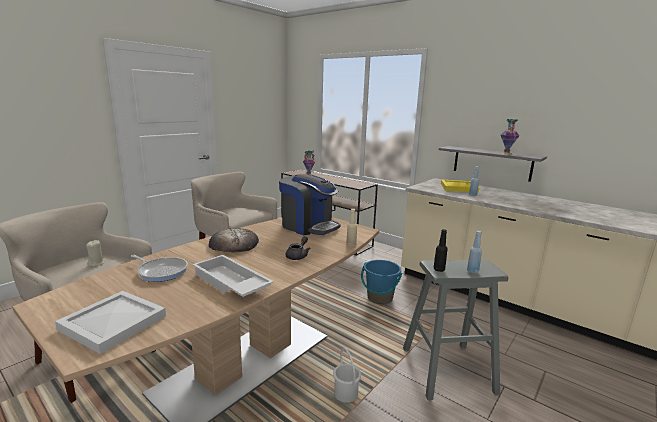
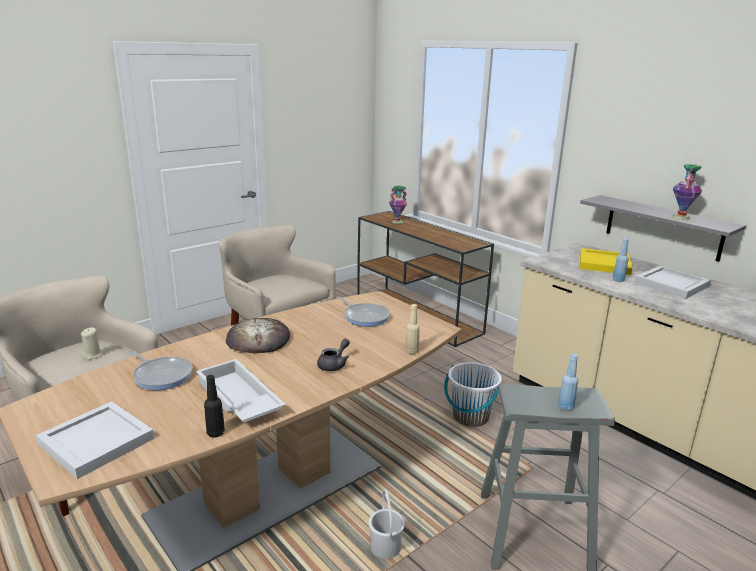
camera: 10 degrees right, 5 degrees up
(308, 226) = (365, 317): coffee machine -> frying pan
(379, 298) = (470, 417): blue bucket -> white bucket
(439, 269) = (518, 401): black bottle -> black bottle (215, 433)
(506, 196) = (672, 285): none -> white tray

